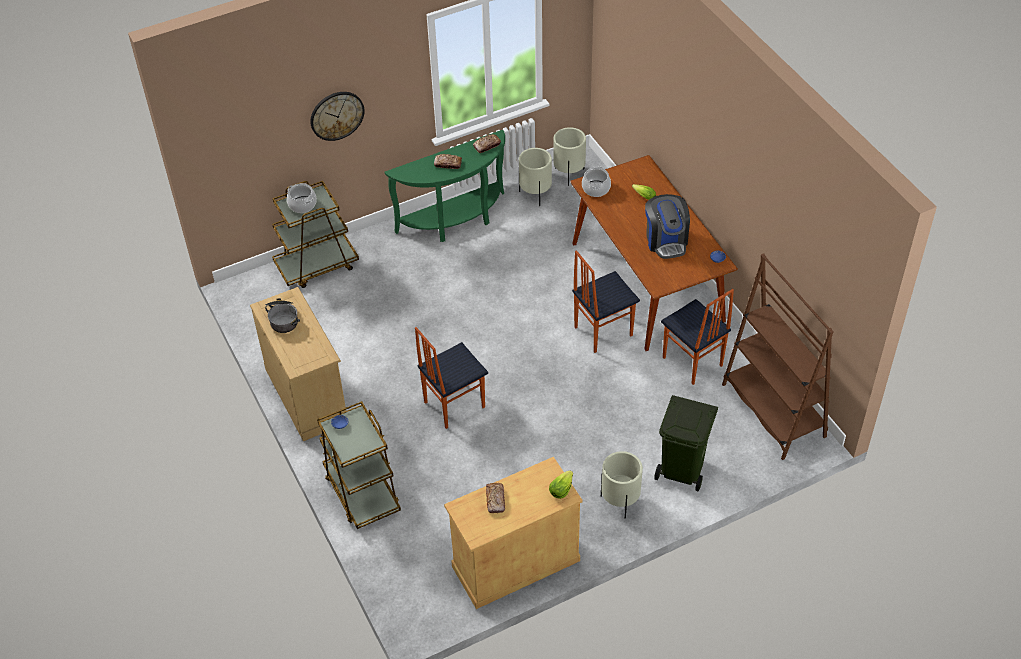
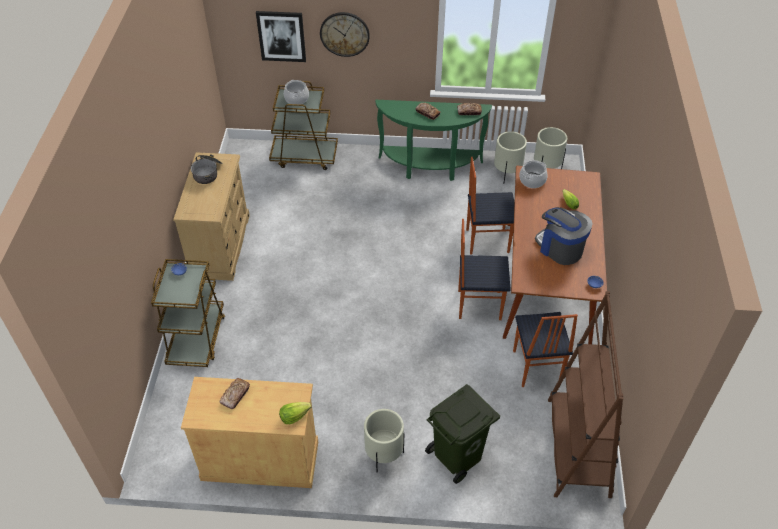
camera: 30 degrees right, 0 degrees up
(269, 143) = (281, 36): none -> picture
(453, 404) = (317, 305): chair -> chair (486, 240)
(666, 240) = (560, 248): coffee machine -> coffee machine turned 120 degrees clockwise

